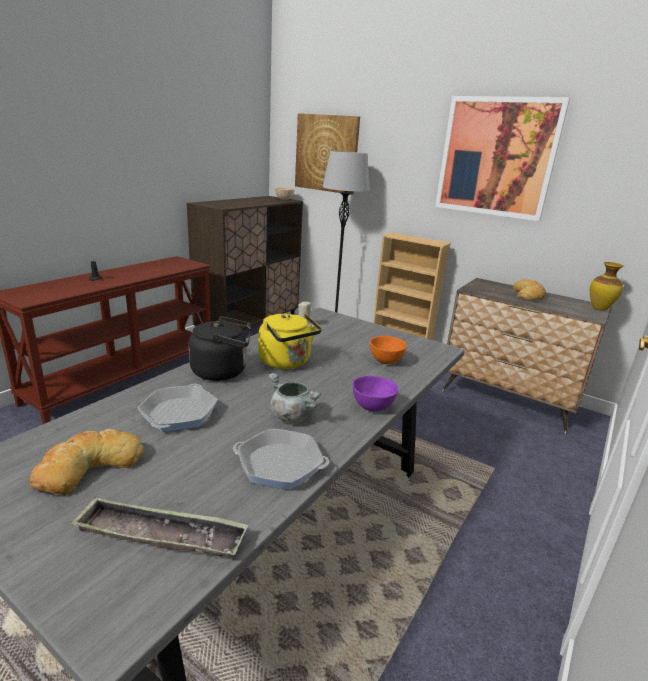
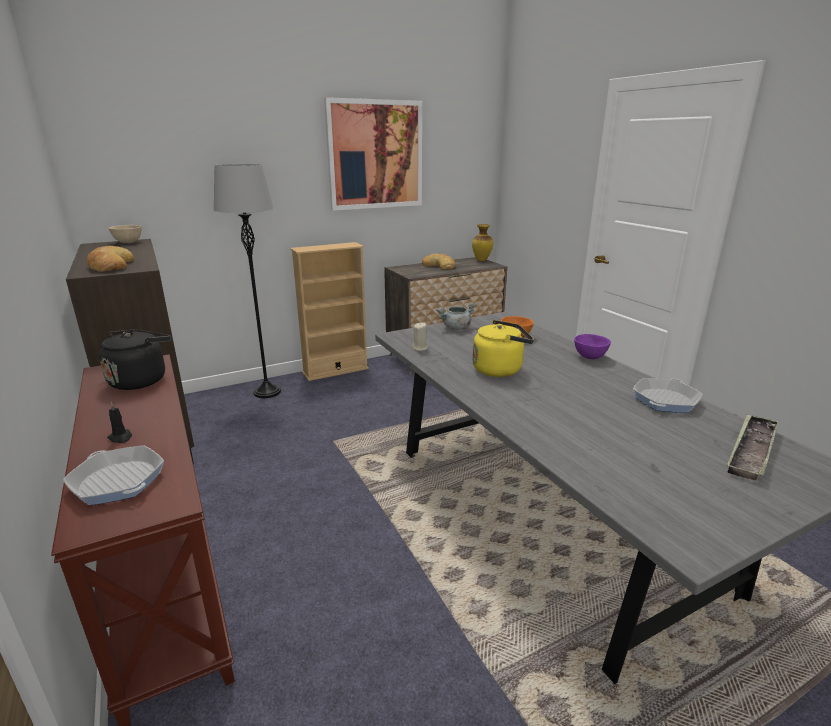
camera: 60 degrees left, 0 degrees up
(88, 466) = (668, 475): bread -> bread (110, 266)
(179, 413) = (583, 426): frying pan -> frying pan (118, 481)
(223, 371) = (505, 397): black kettle -> black kettle (140, 380)
(291, 415) = (596, 384): grey cooking pot -> grey cooking pot (456, 328)
(326, 153) = (172, 170): picture -> none

